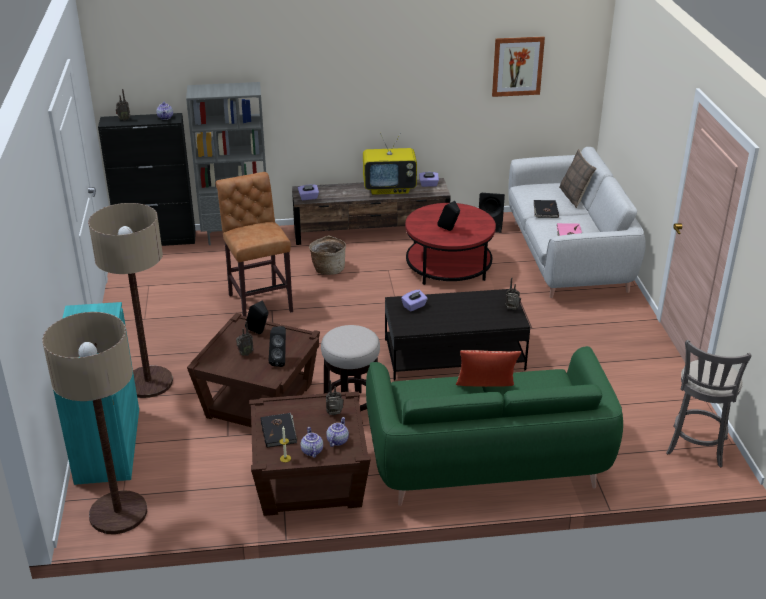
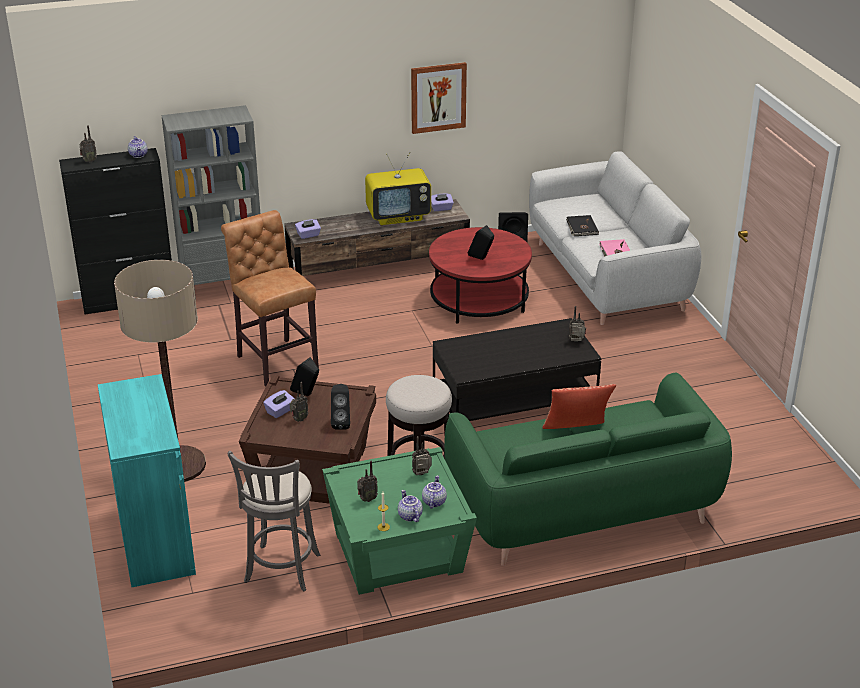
camera: 10 degrees left, 0 degrees up
(118, 513) = (194, 612): floor lamp -> none
(279, 431) = (367, 499): black book -> radio
(310, 483) = (399, 554): brown side table -> green side table
(328, 269) = (343, 316): basket -> none
(414, 306) = (468, 348): purple tissue box -> purple tissue box (280, 411)
(517, 66) = (533, 66): picture -> picture (438, 97)
(574, 197) = (609, 209): pillow -> none
(696, 448) = (796, 470): grey stool -> grey stool (281, 571)

